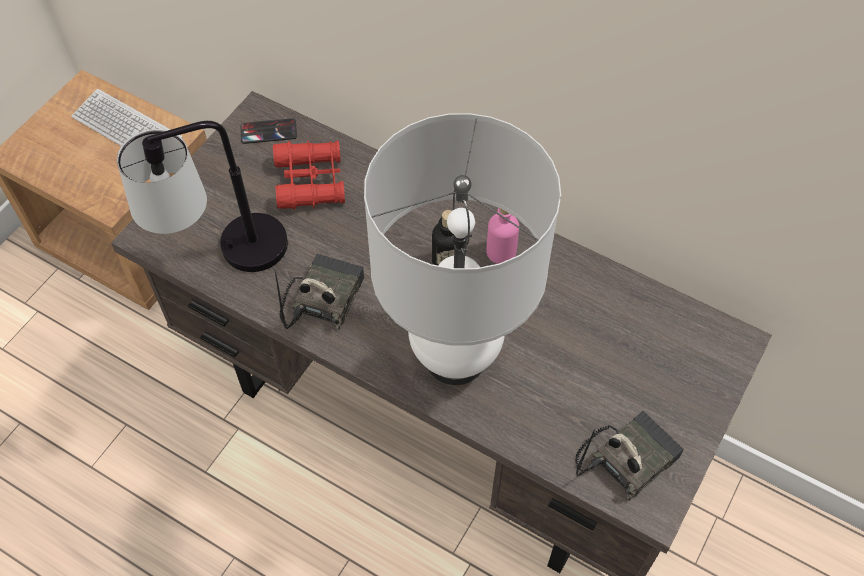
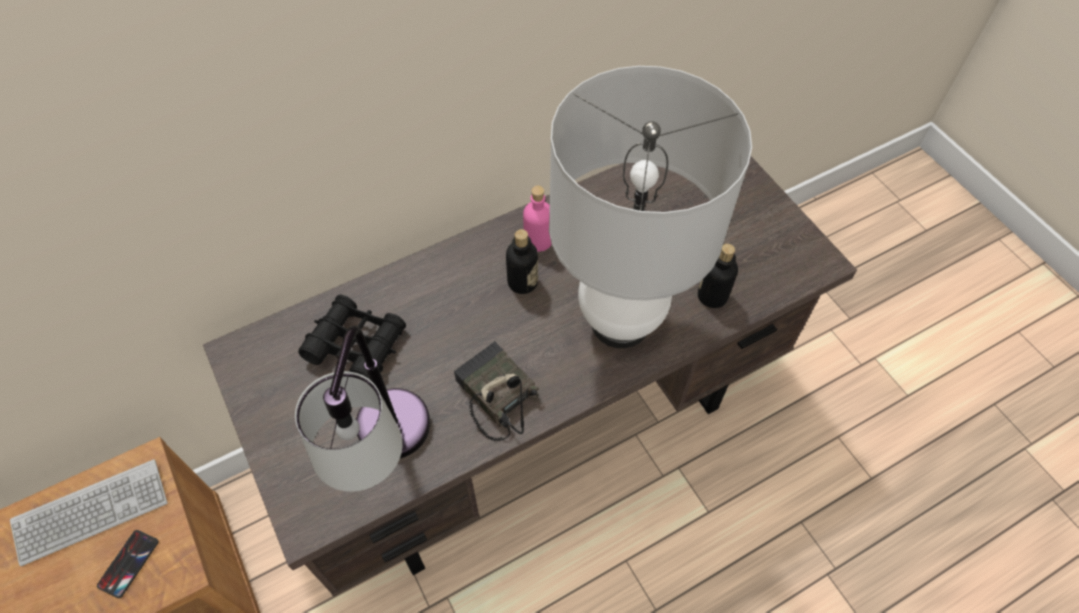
camera: 60 degrees left, 0 degrees up
(268, 131) = (267, 352): phone -> phone (128, 563)
(310, 181) = (356, 345): red binoculars -> black binoculars
(538, 422) = (712, 296): none -> bottle
(626, 457) = (772, 256): radio -> none

